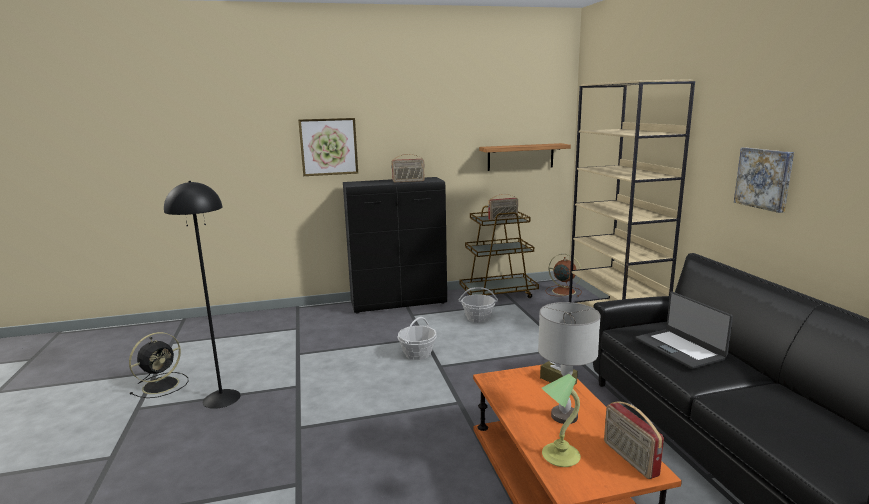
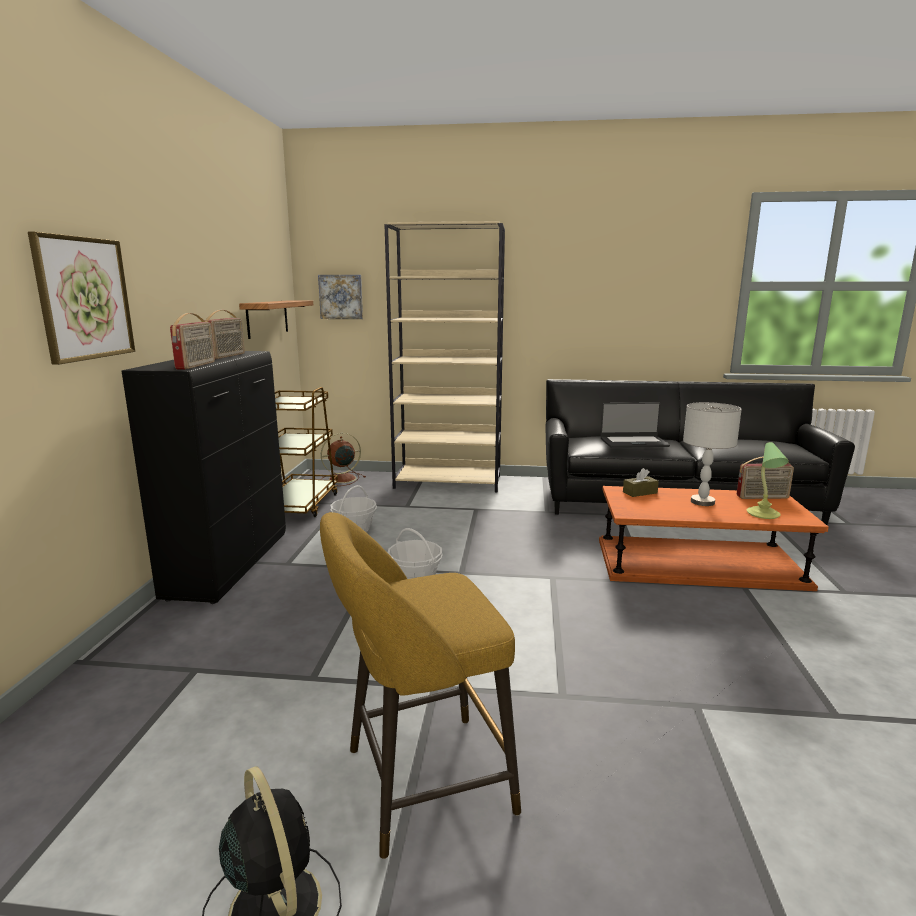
camera: 70 degrees left, 0 degrees up
(221, 398) = (419, 784): black floor lamp -> yellow stool
(503, 219) = (296, 401): radio -> radio (196, 365)
(764, 178) = (590, 308): picture -> picture (341, 297)

